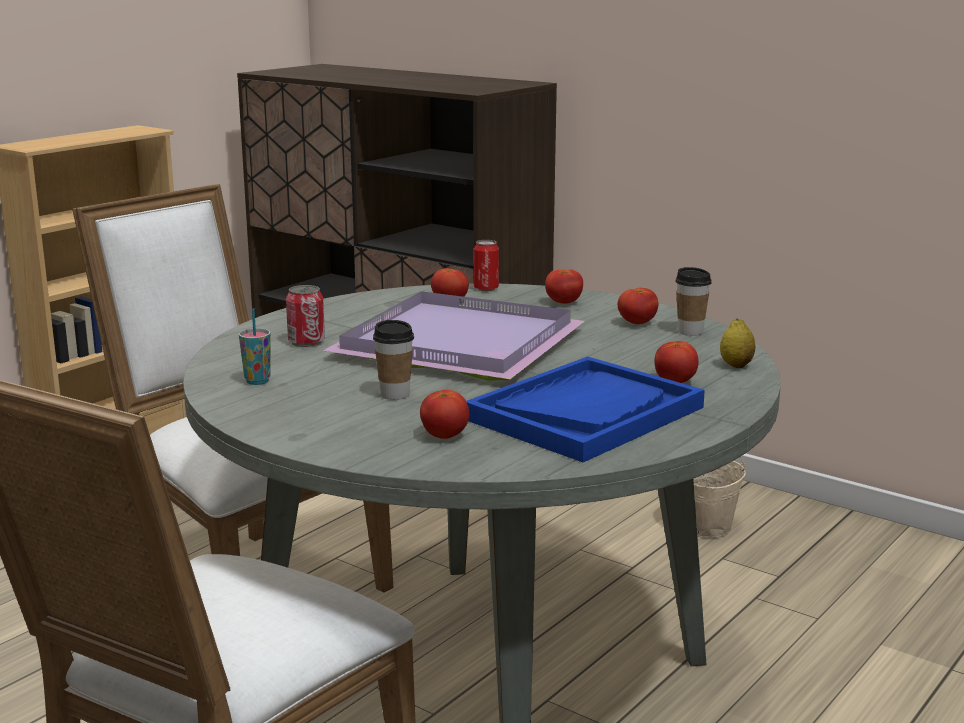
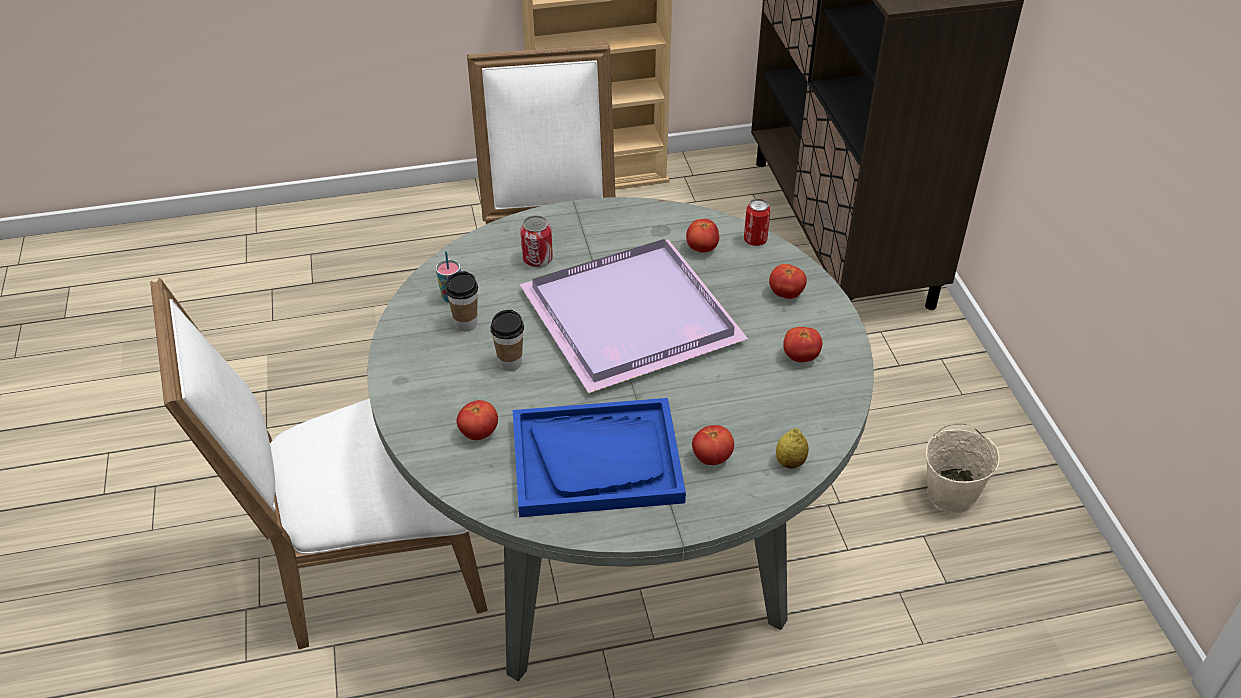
camera: 40 degrees right, 25 degrees up
(690, 332) = (825, 393): cup -> cup (466, 324)

